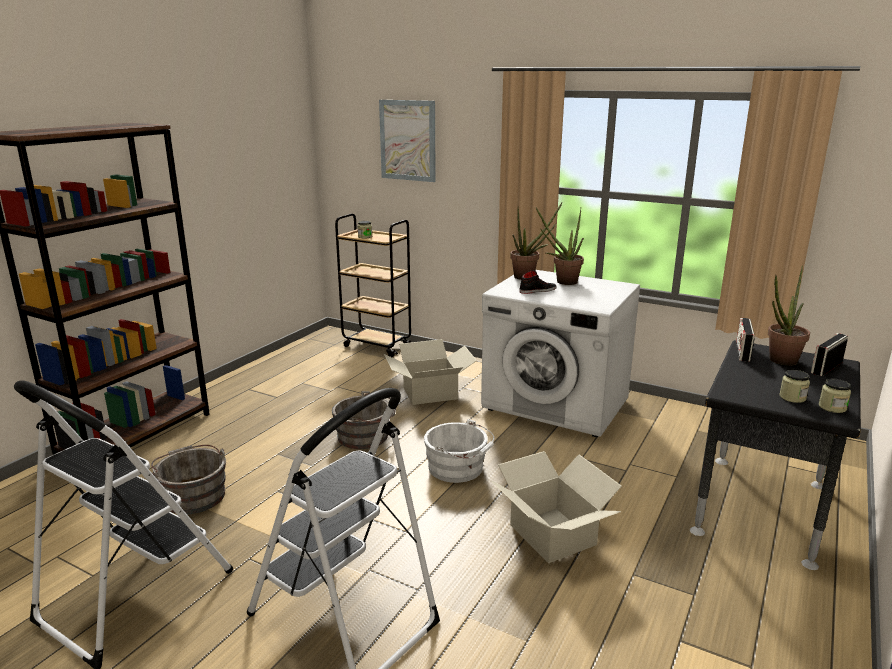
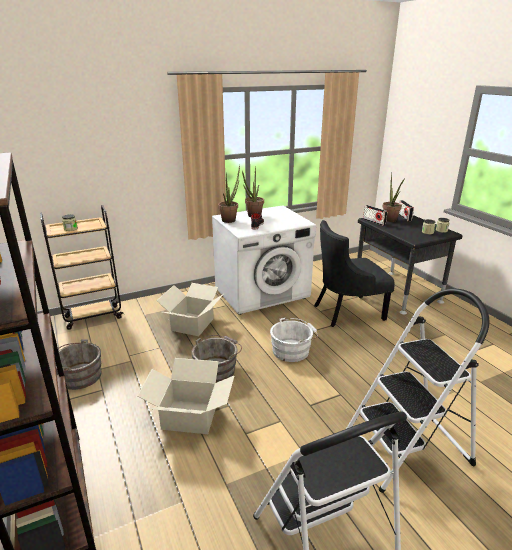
camera: 55 degrees left, 5 degrees up
(193, 495) = (207, 483): grey bucket -> grey bucket (78, 376)
(408, 140) = (85, 137): picture -> none
(552, 535) = (379, 348): cardboard box -> cardboard box (189, 417)
(616, 481) = (349, 312): none -> black chair

